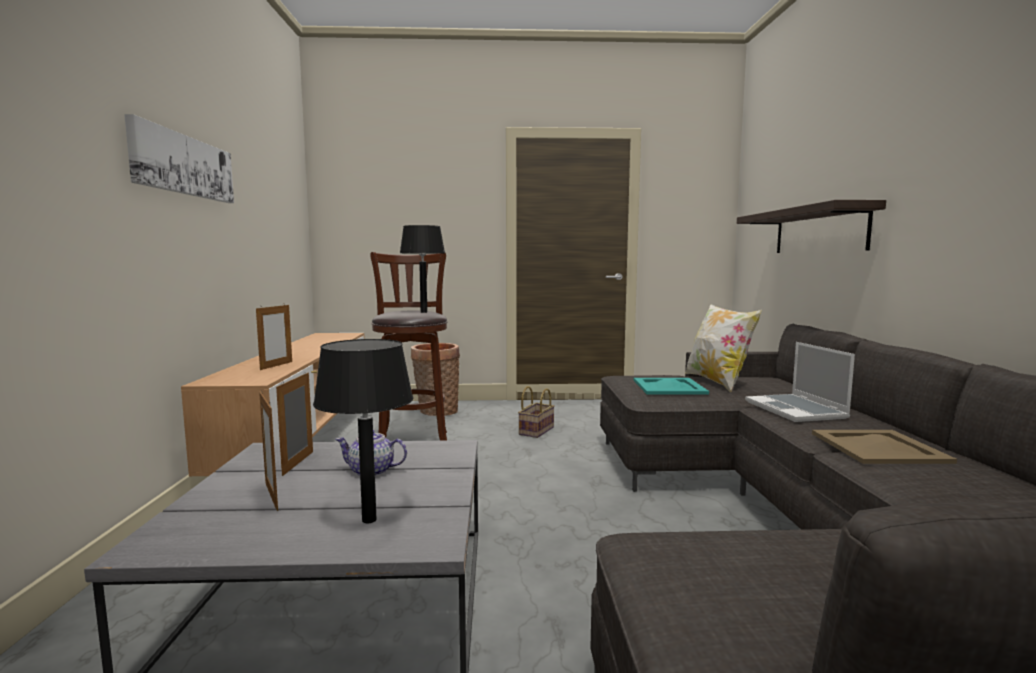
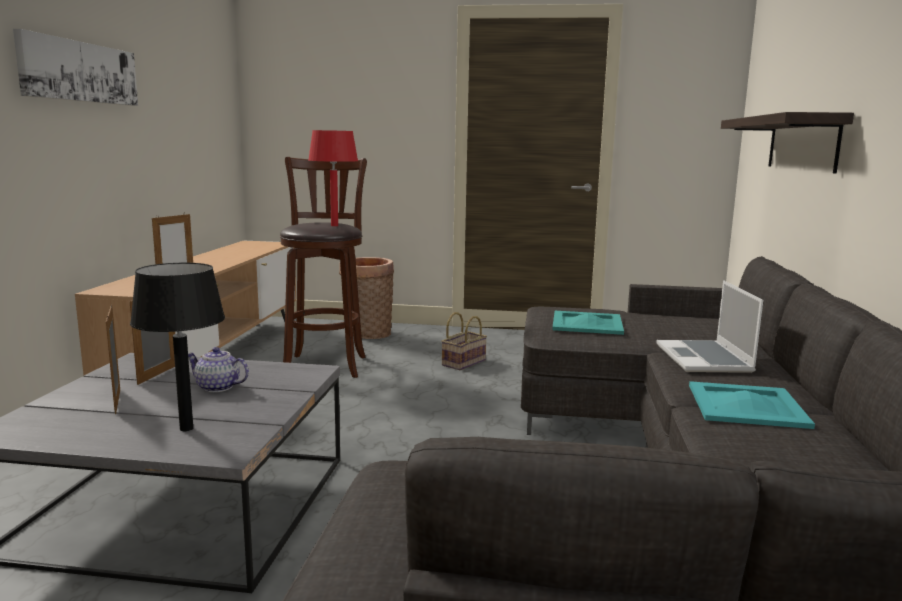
camera: 10 degrees right, 5 degrees up
(424, 312) = (335, 225): black table lamp -> red table lamp
(717, 382) = (651, 321): pillow -> none
(879, 447) = (748, 406): beige tray -> turquoise tray

